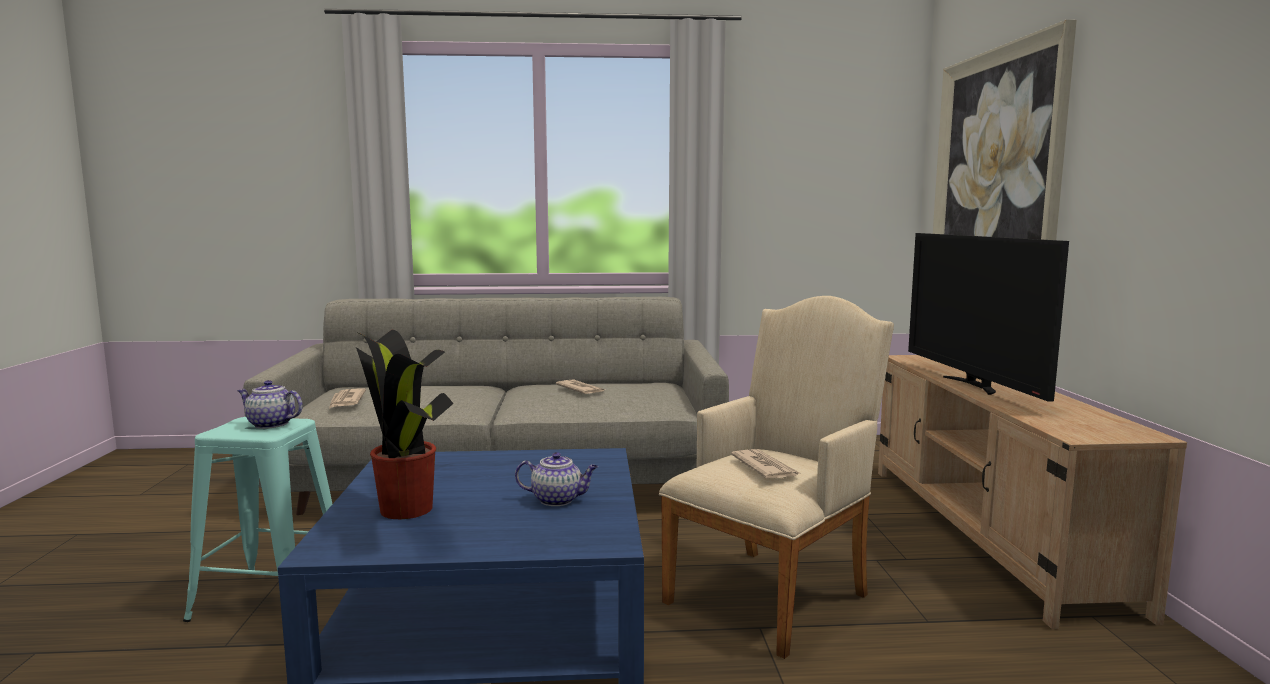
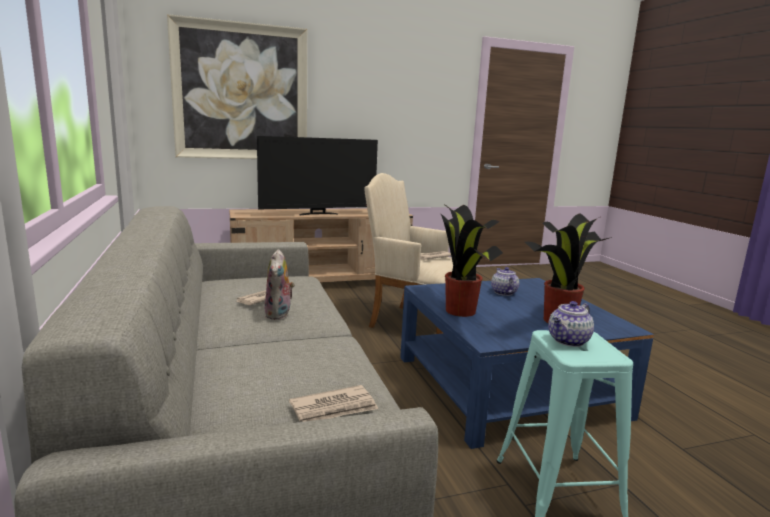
camera: 105 degrees left, 5 degrees up
(270, 424) = (568, 341): teapot -> teapot turned 45 degrees clockwise
(495, 461) = (461, 312): none -> potted plant
(537, 396) = (279, 314): none -> plush toy

